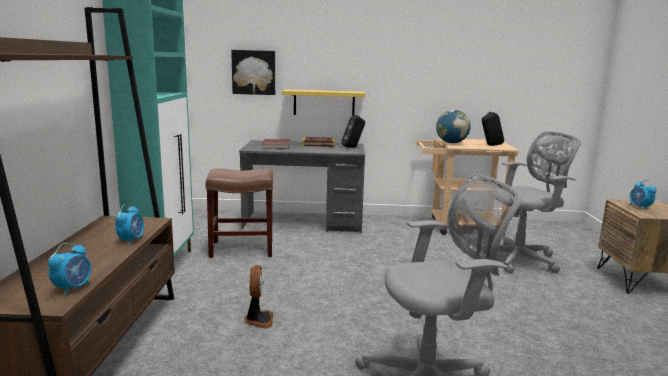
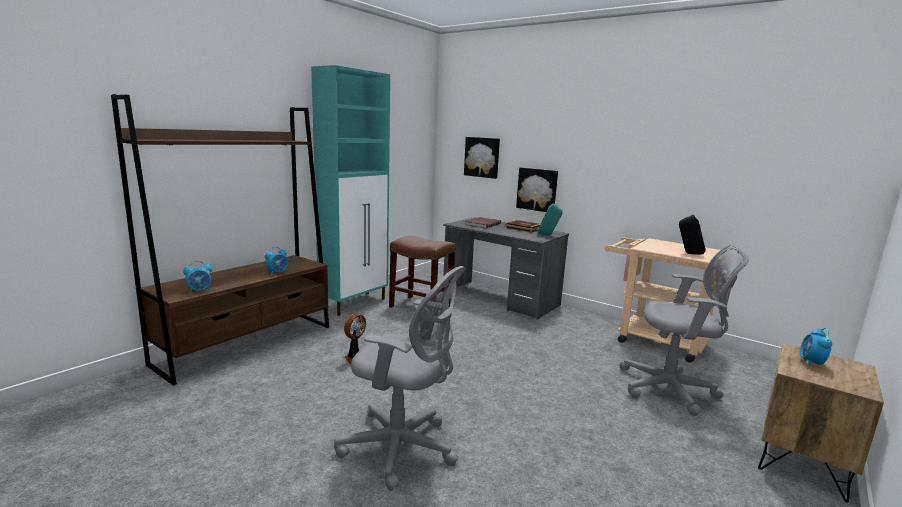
camera: 35 degrees right, 0 degrees up
(324, 103) = (537, 189): yellow shelf -> picture
(353, 147) = (548, 235): black speaker -> turquoise speaker
(451, 143) = (645, 244): globe -> none

